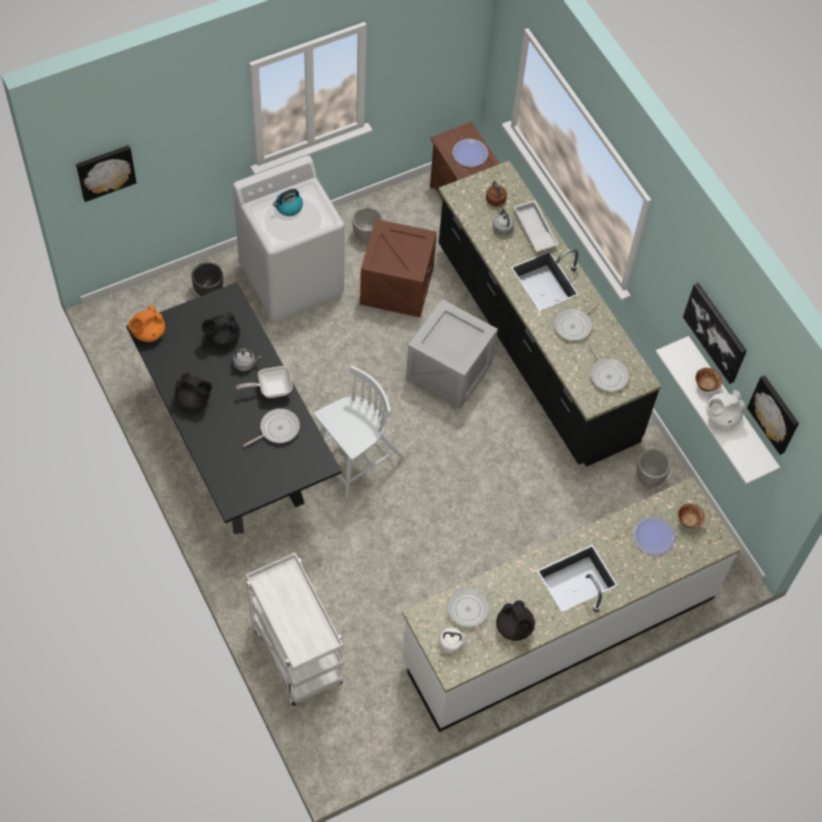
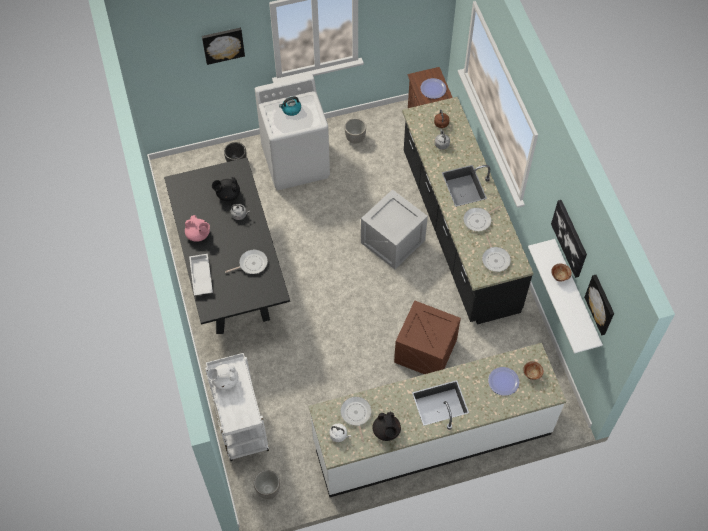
camera: 15 degrees right, 0 degrees up
(105, 171) = (162, 67): picture -> picture (223, 44)
(148, 333) = (177, 184): orange teapot -> none
(194, 399) = (198, 234): black teapot -> pink teapot
(271, 389) = (253, 235): frying pan -> none
(357, 458) = (314, 294): white chair -> none
(397, 286) = (368, 176): crate -> crate (425, 351)
(533, 230) = (464, 148): white tray -> white tray (200, 276)
(649, 477) = (522, 339): planter -> planter (268, 490)
(721, 416) = (566, 301): white teapot -> white teapot (225, 381)

